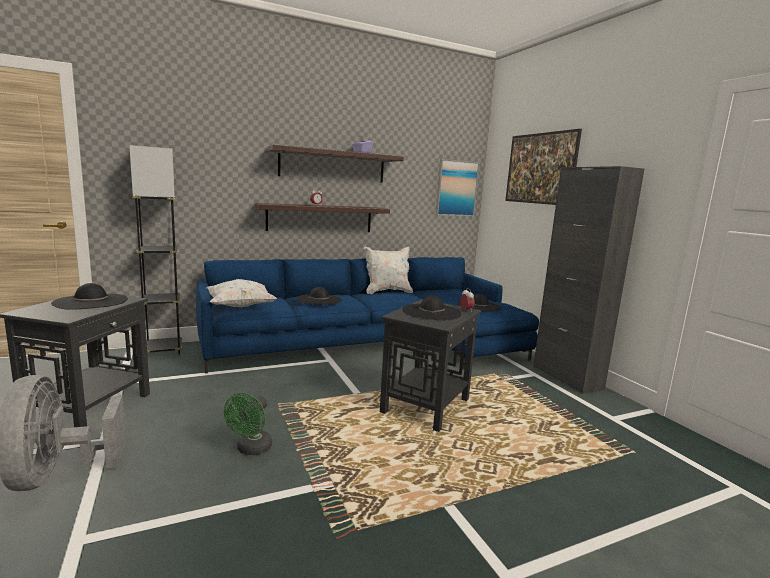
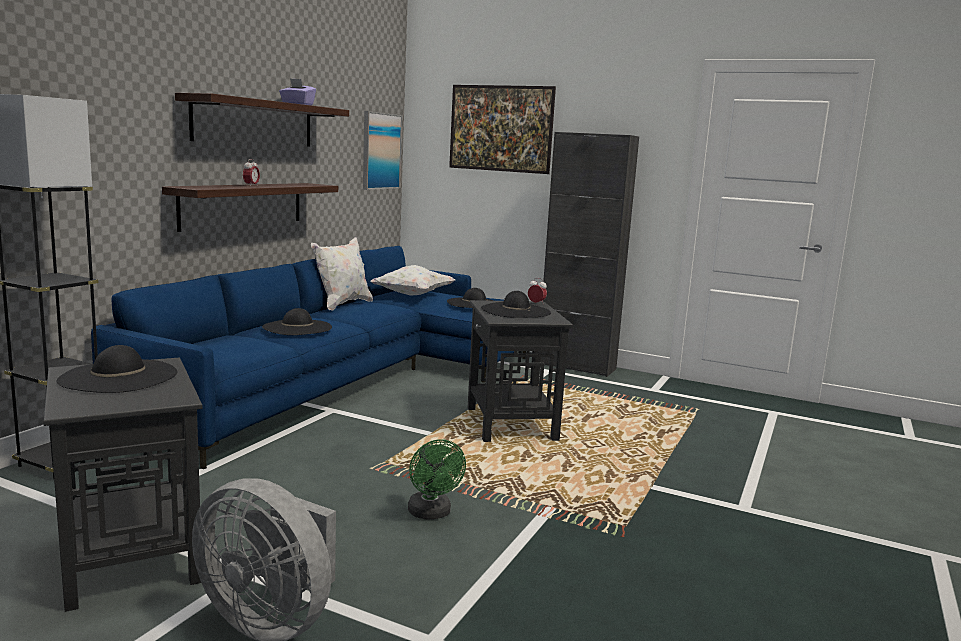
camera: 40 degrees left, 0 degrees up
(239, 307) = (221, 355): white pillow -> white pillow (412, 295)

